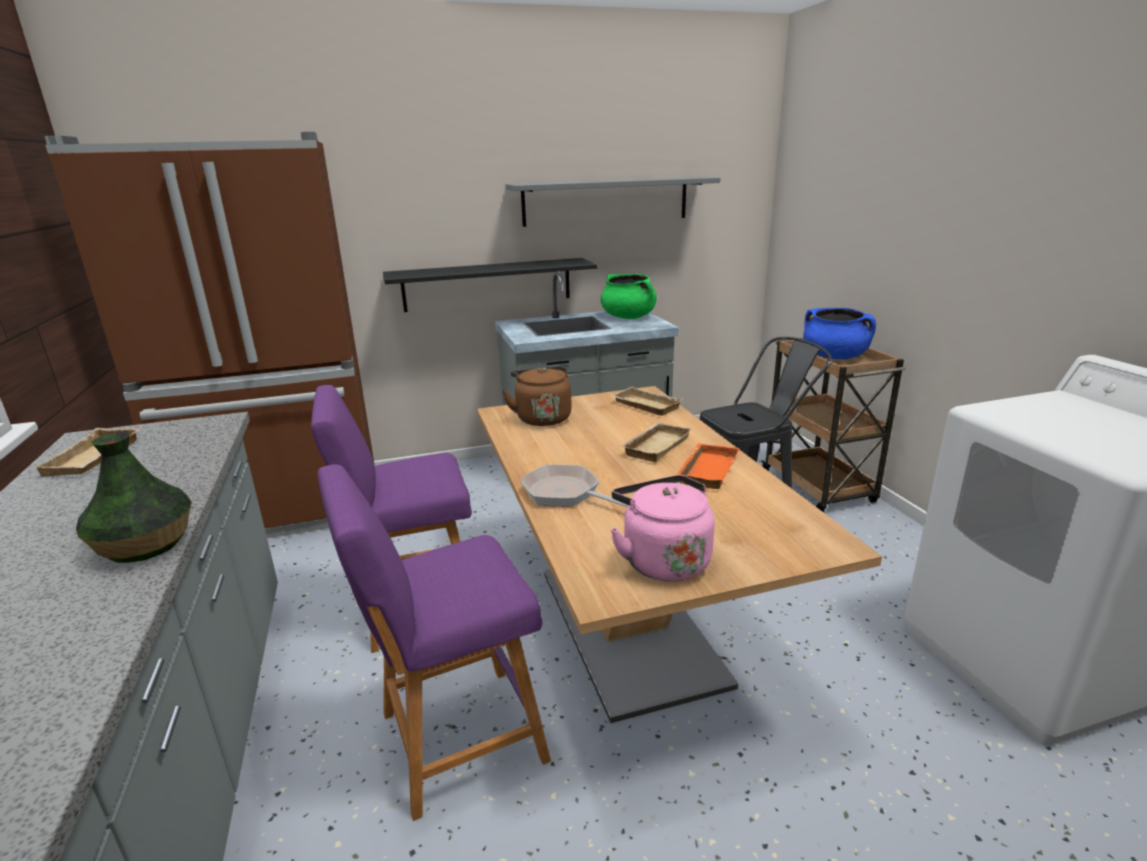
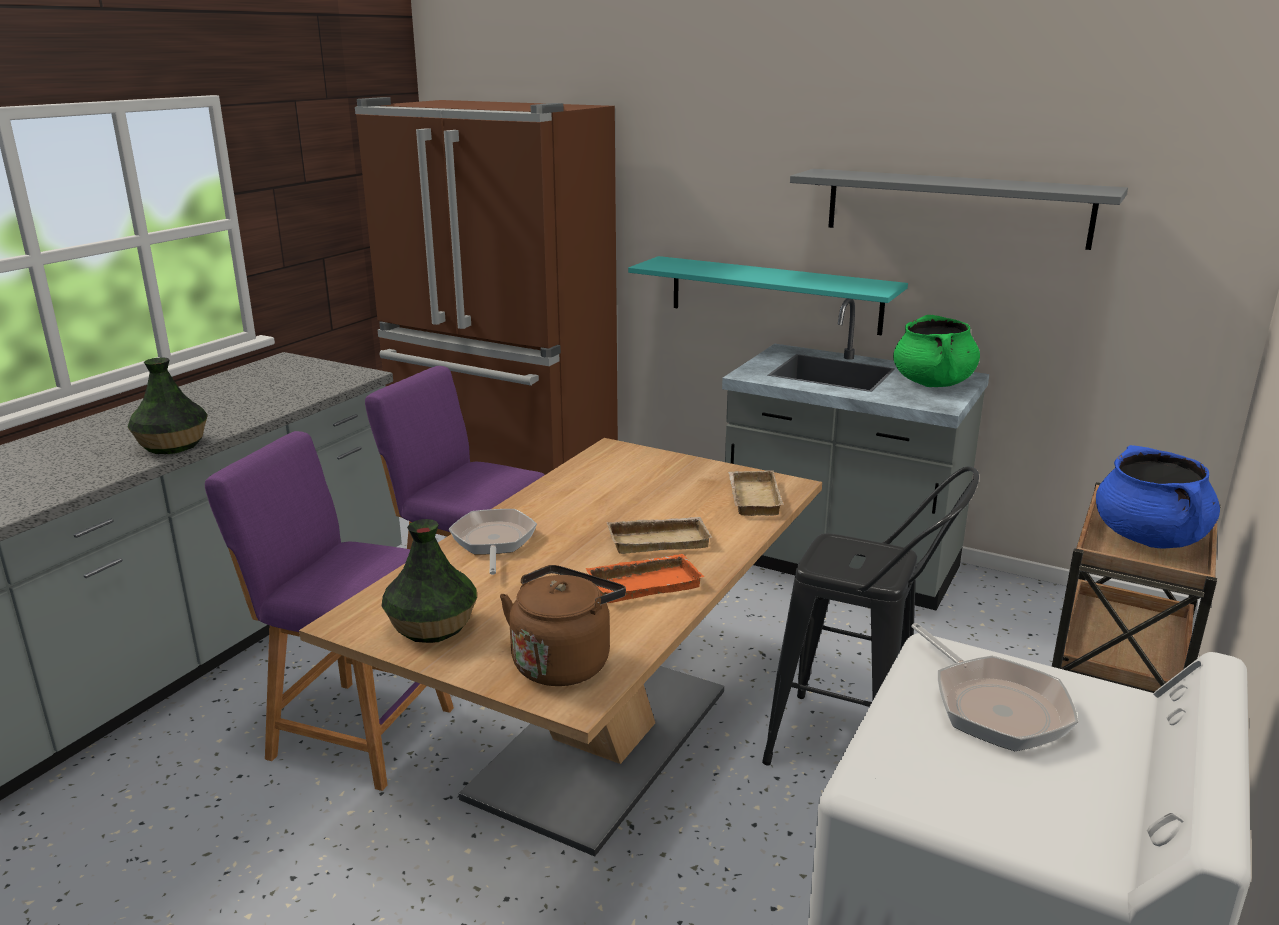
camera: 45 degrees right, 0 degrees up
(95, 458) = (259, 377): beige tray -> none
(487, 284) = (774, 294): black shelf -> turquoise shelf
(542, 418) = (632, 469): brown kettle -> brown kettle (564, 661)
(662, 560) = (433, 626): pink kettle -> vase
(1054, 418) = (994, 706): none -> frying pan

